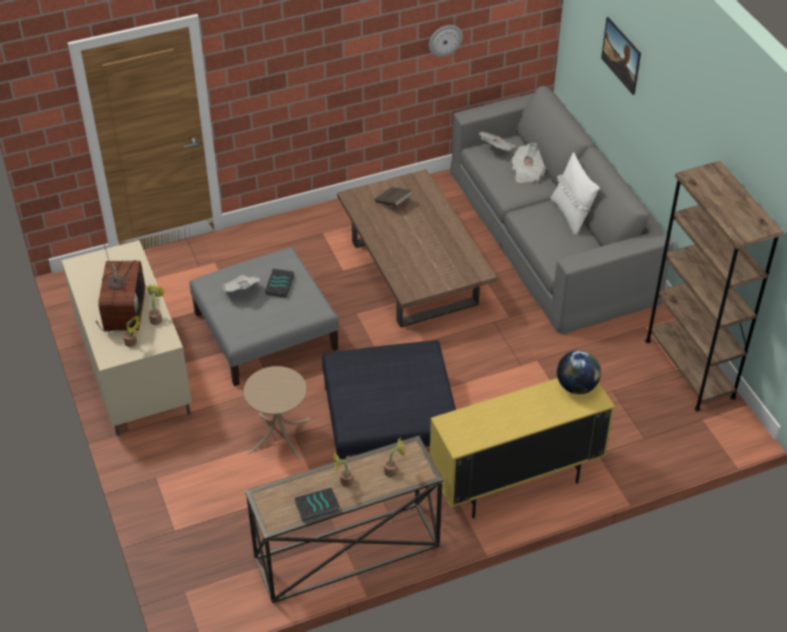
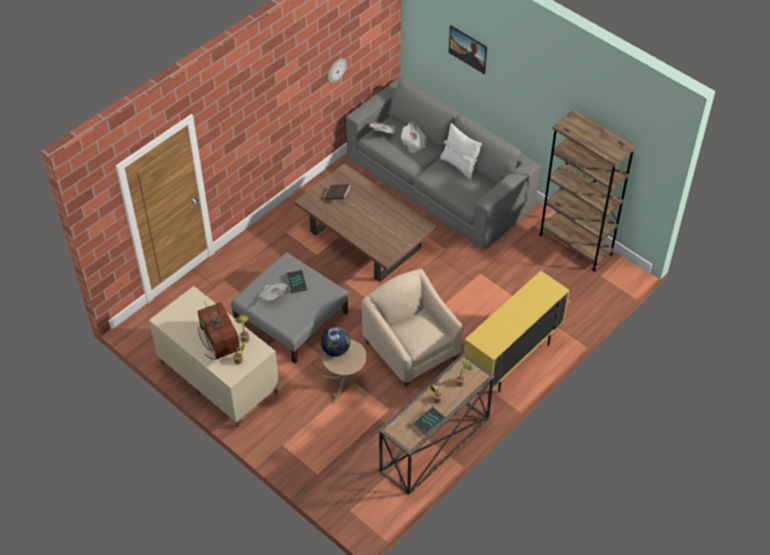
camera: 25 degrees left, 5 degrees up
(390, 422) = (411, 349): blue ottoman -> beige armchair
(576, 386) = (540, 285): globe -> globe (335, 350)

